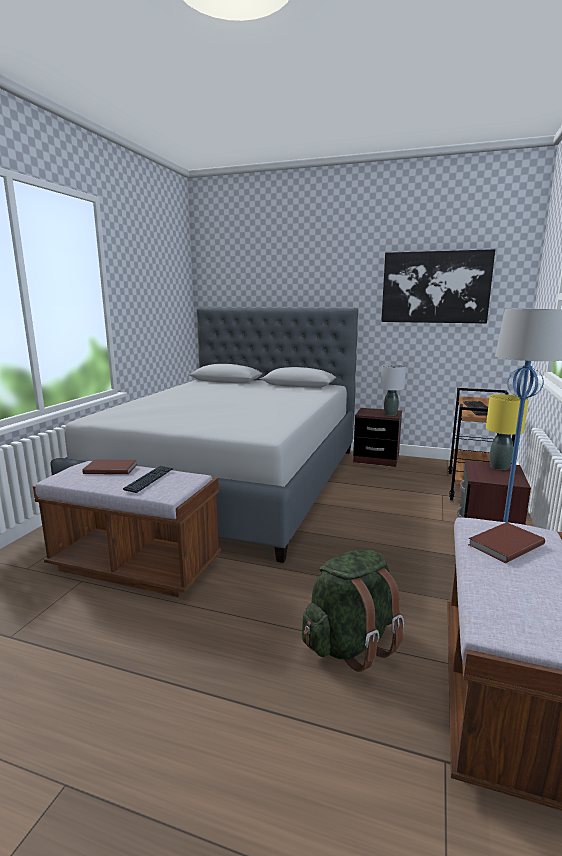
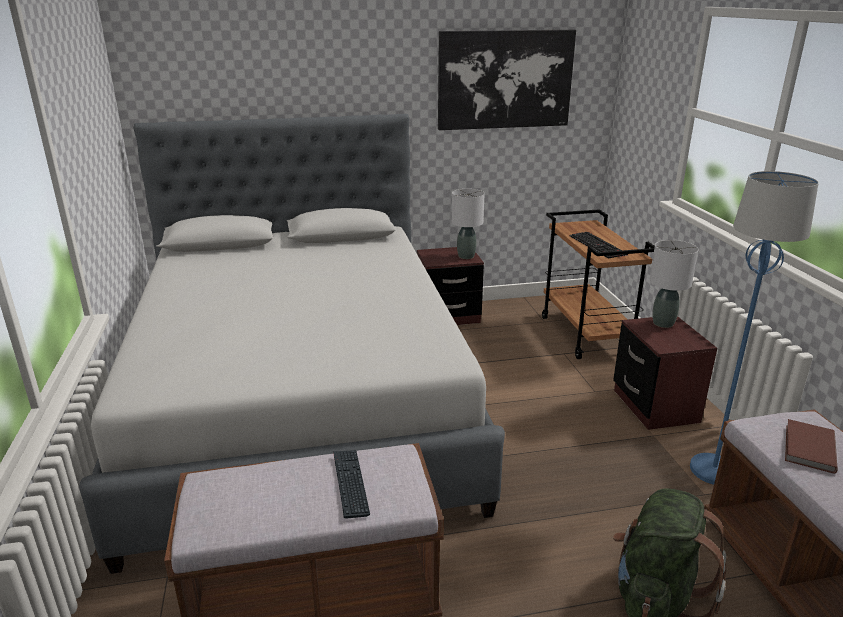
camera: 30 degrees left, 10 degrees up
(110, 468) = (261, 481): brown book -> none
(499, 467) = (663, 323): yellow table lamp -> grey table lamp

